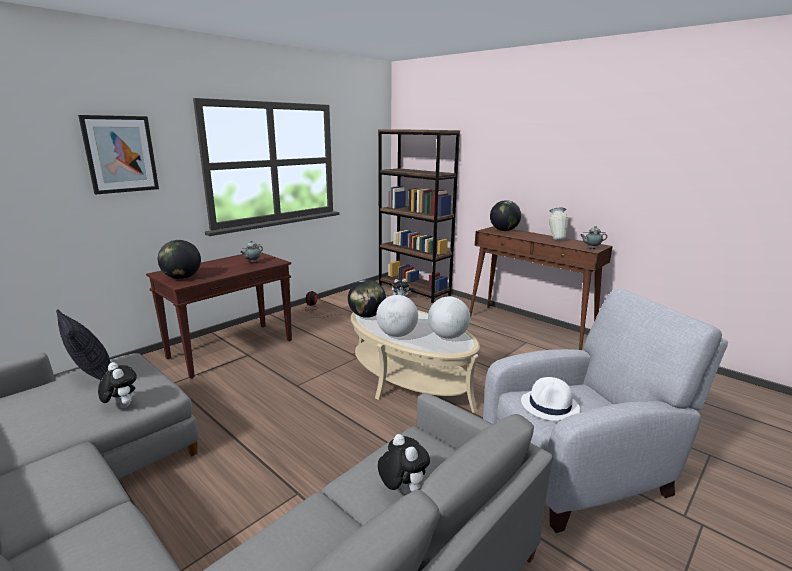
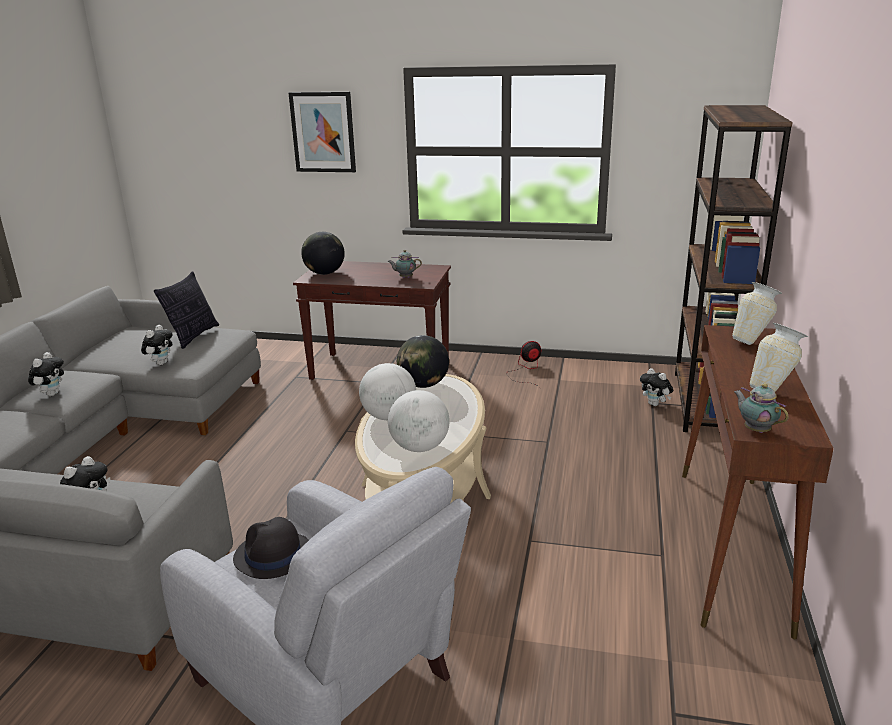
camera: 60 degrees right, 5 degrees up
(65, 493) = (52, 394): none -> plush toy
(504, 230) = (752, 341): globe -> vase
(550, 406) = (272, 555): white hat -> black hat

